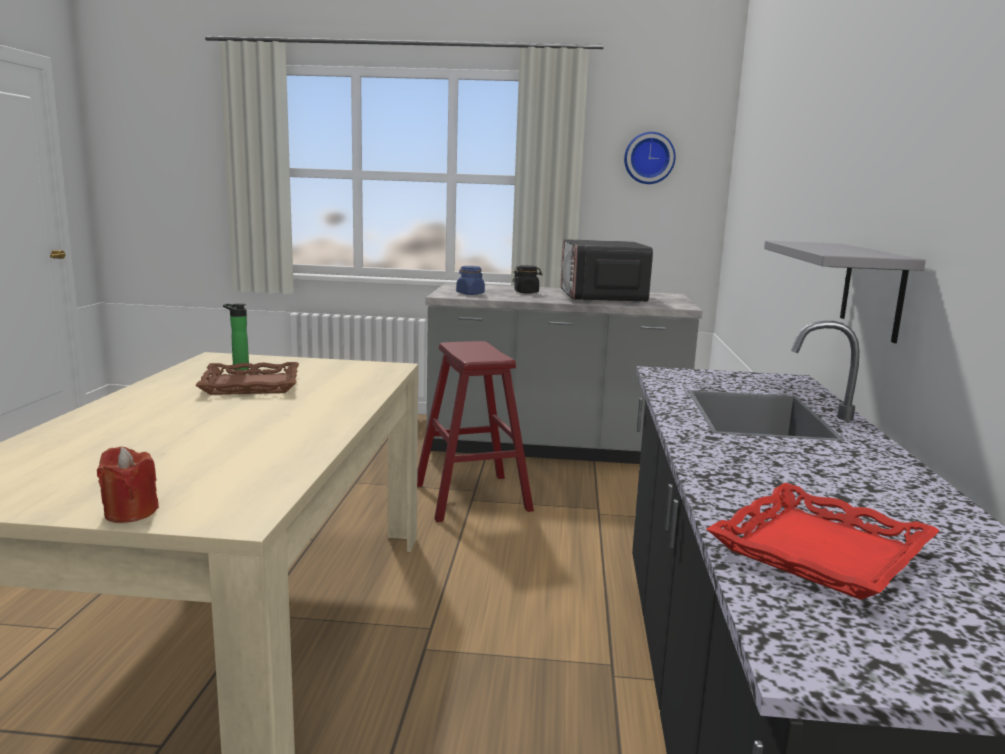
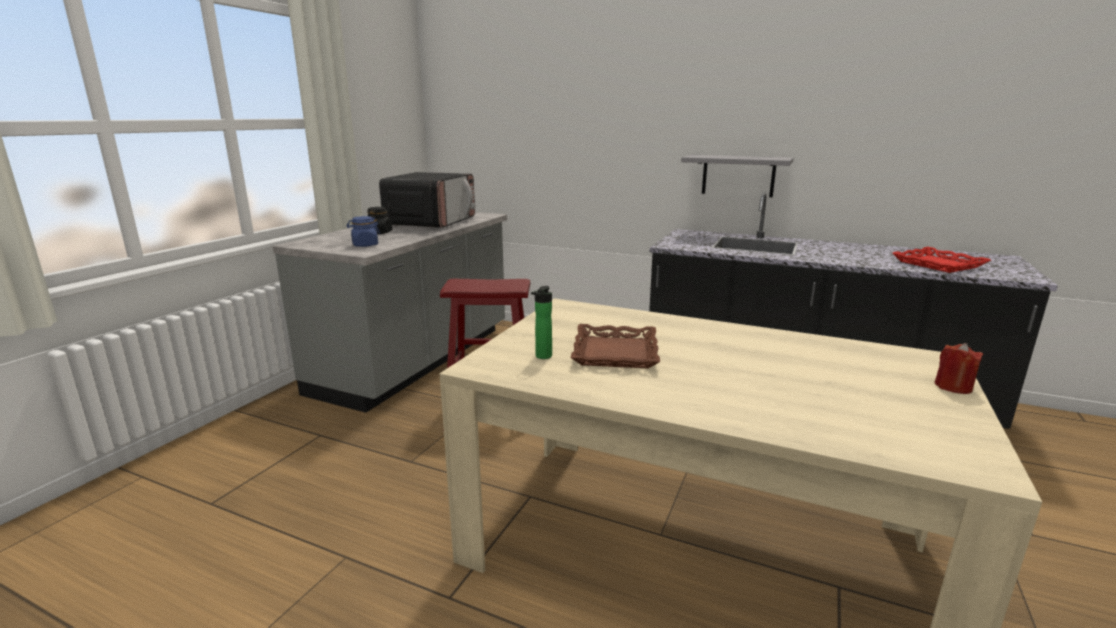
camera: 70 degrees left, 5 degrees up
(602, 297) = (431, 222): microwave -> microwave turned 90 degrees counterclockwise
(649, 158) = (381, 98): wall clock -> none

